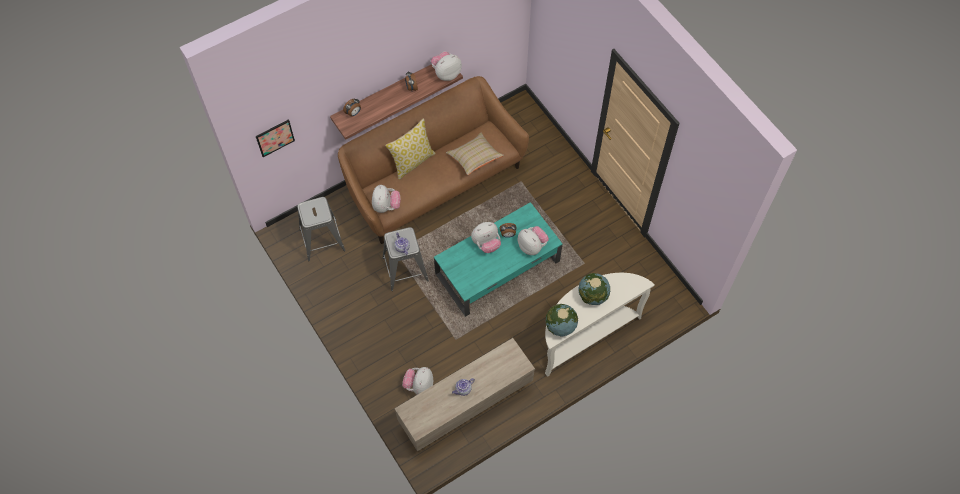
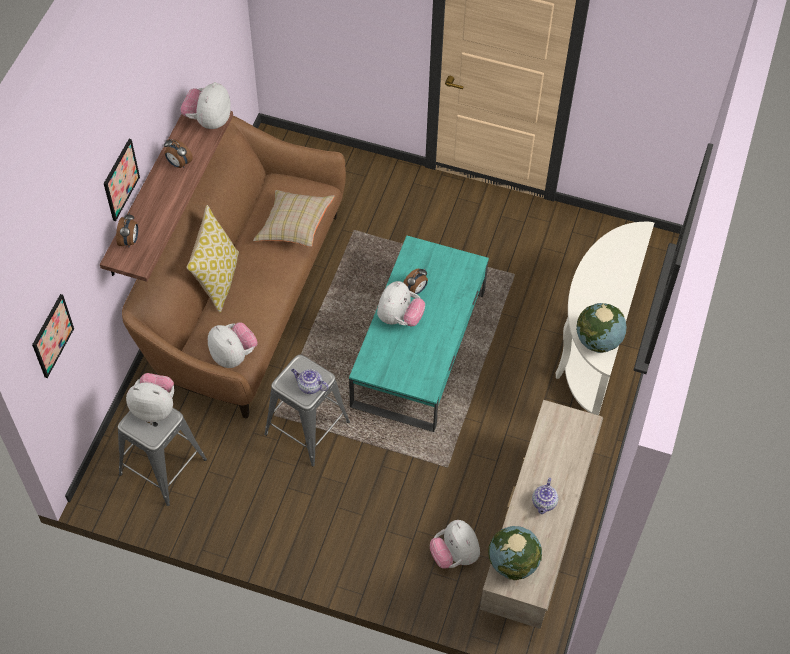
camera: 40 degrees left, 5 degrees down
(363, 78) = (120, 179): none -> picture
(532, 246) = (457, 284): plush toy -> plush toy (155, 407)
(593, 296) = (600, 281): globe -> globe (513, 563)

